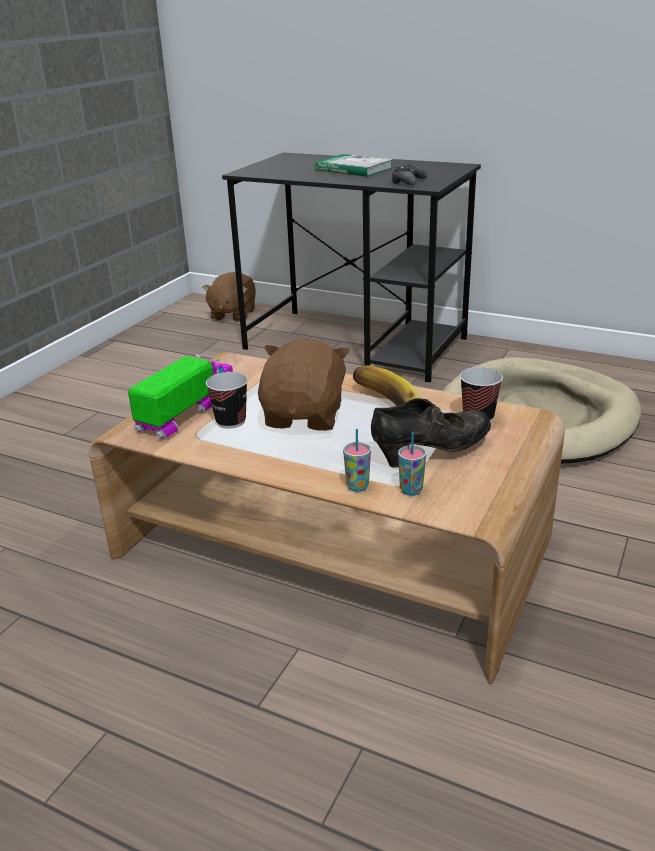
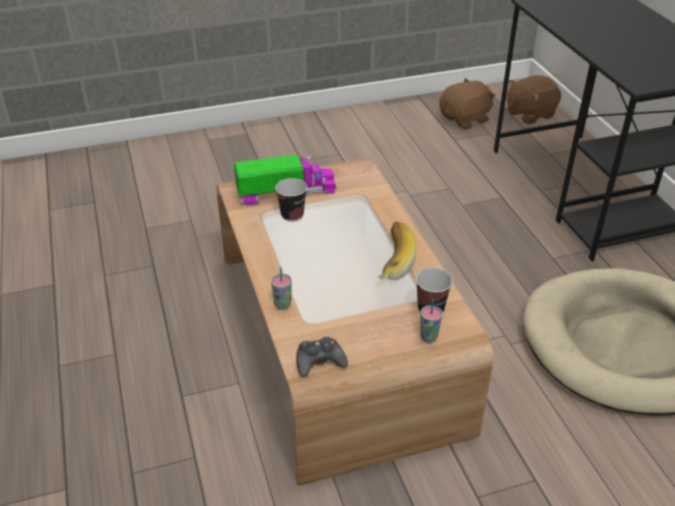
camera: 45 degrees right, 10 degrees up
(305, 416) = (334, 238): brown plush toy -> brown plush toy (465, 119)
(354, 169) = (625, 33): book -> none
(408, 182) = (634, 71): black game controller -> black game controller (319, 362)
(411, 490) = (304, 328): cup -> cup (428, 337)
(431, 453) = (358, 313): black shoe -> none

